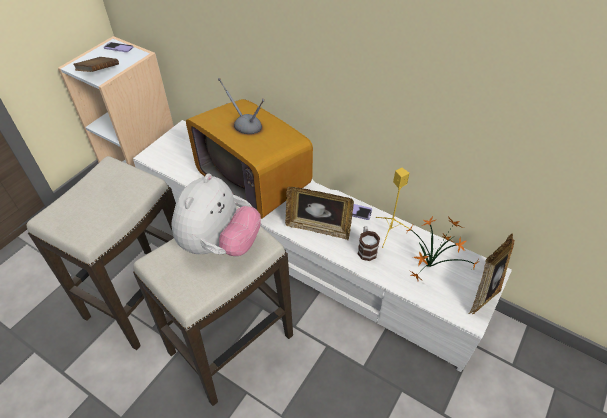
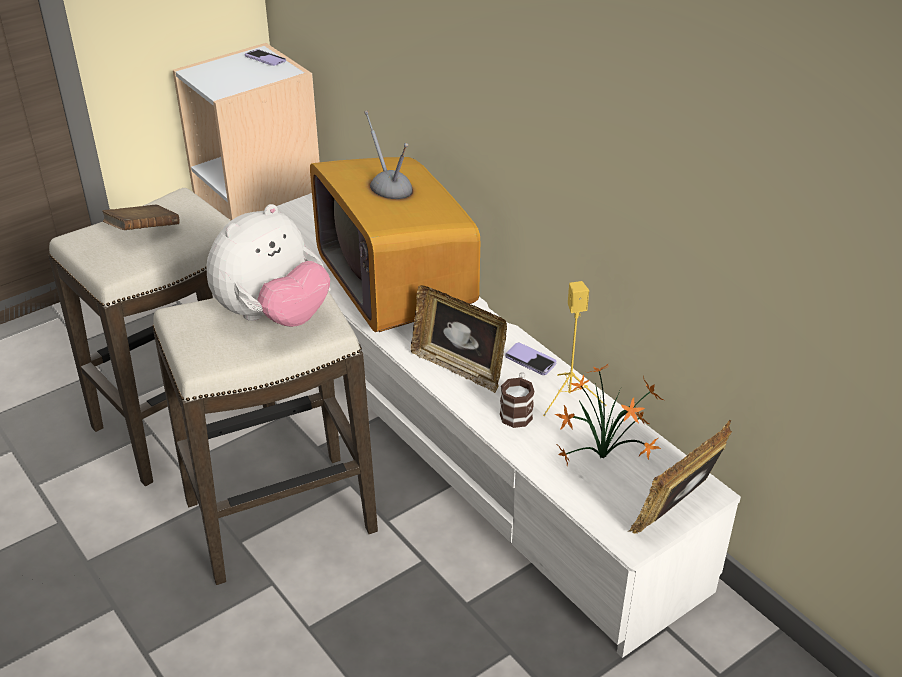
camera: 20 degrees right, 10 degrees down
(99, 73) = (223, 85): brown book -> brown book (143, 232)

